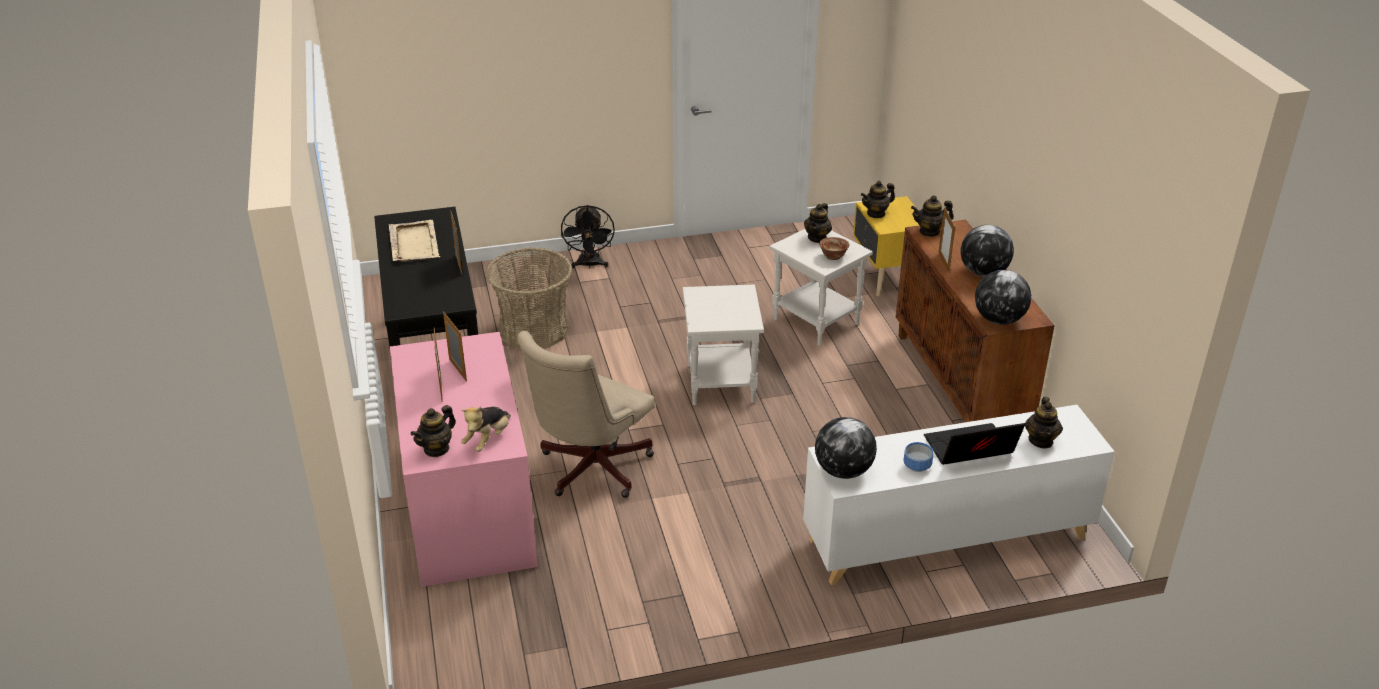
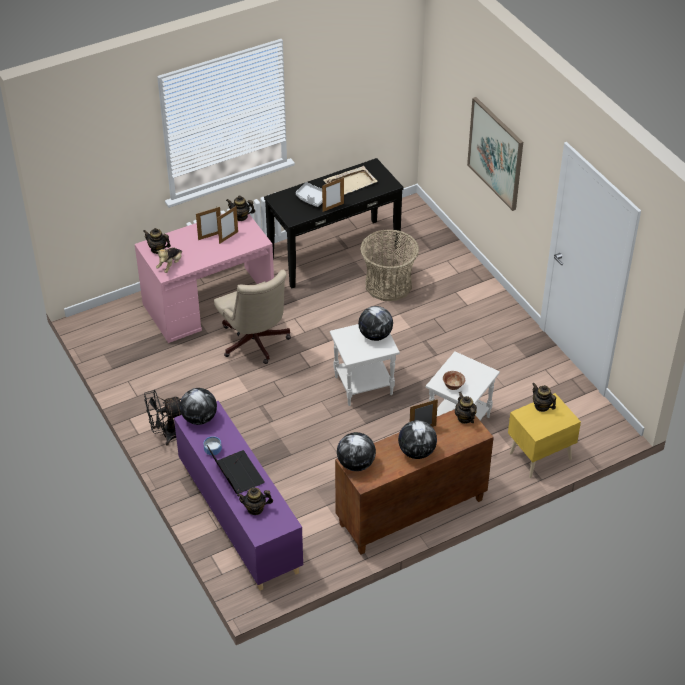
camera: 75 degrees right, 10 degrees up
(424, 279) = (312, 198): none -> grey tray
(488, 439) = (170, 265): plush toy -> plush toy turned 75 degrees counterclockwise
(534, 71) = (496, 153): none -> picture
(589, 265) = (479, 291): black fan -> black fan (166, 434)
(589, 470) = (255, 344): beige office chair -> beige office chair turned 135 degrees counterclockwise
(715, 297) = (375, 335): none -> globe
(817, 238) = (476, 374): teapot -> teapot (241, 216)
(946, 539) = (239, 518): white cabinet -> purple cabinet

